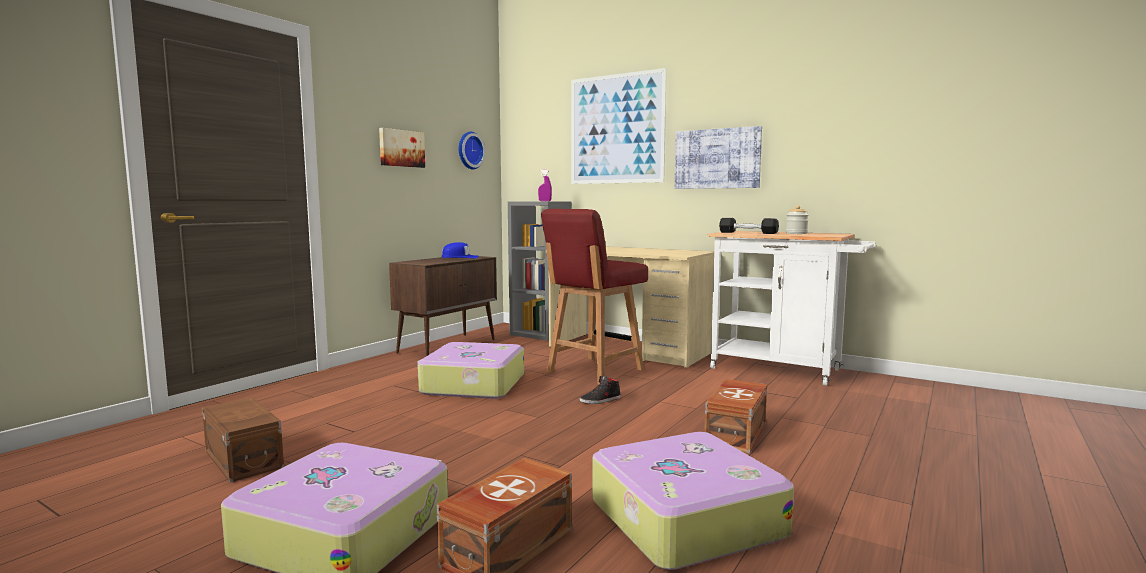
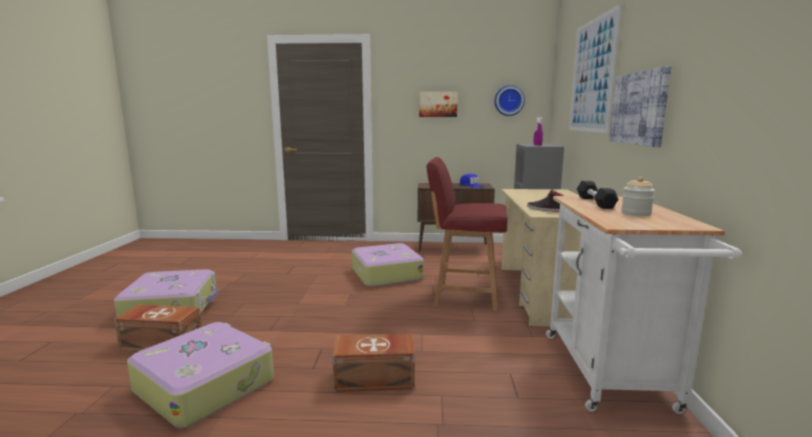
camera: 60 degrees right, 5 degrees up
(242, 460) = (240, 268): brown storage box -> none
(600, 400) = (398, 314): black shoe -> black shoe (545, 209)

